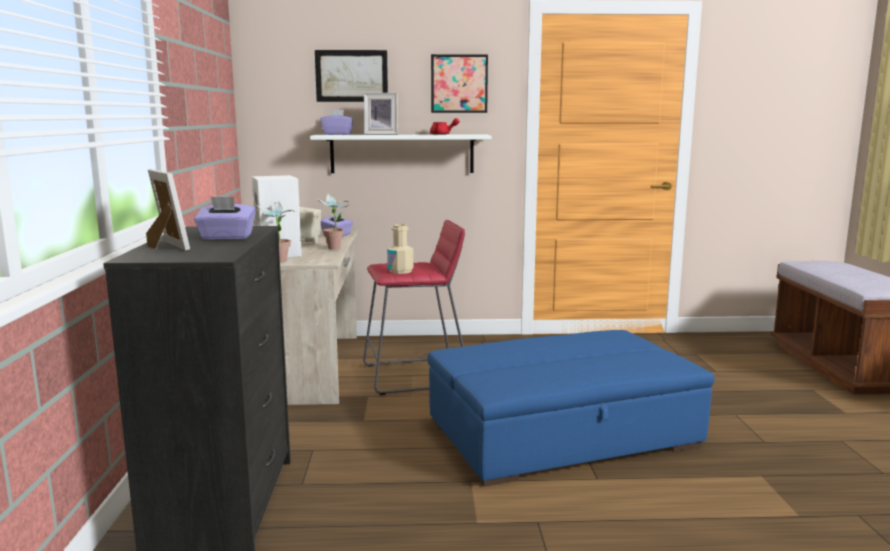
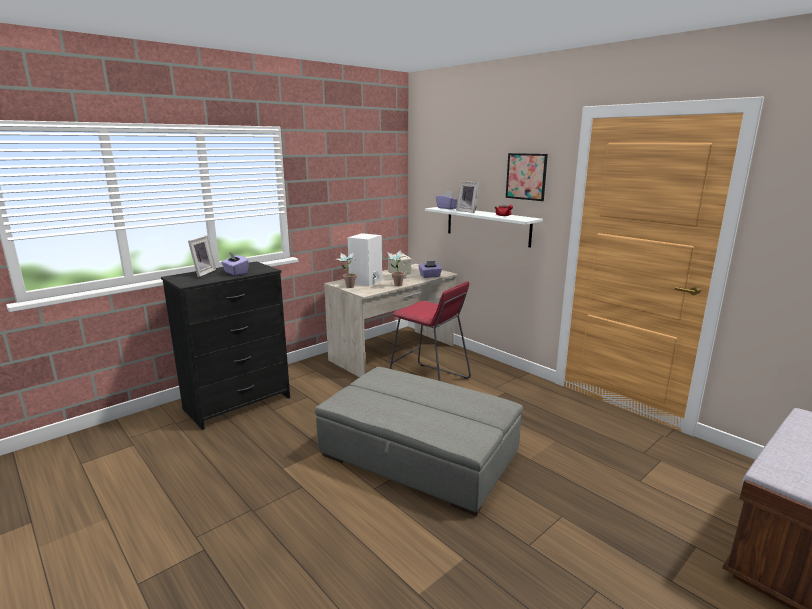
camera: 50 degrees right, 5 degrees up
(351, 76) = (462, 167): picture -> none
(400, 271) = (415, 310): beige bottle -> none
(563, 434) = (418, 455): blue ottoman -> grey ottoman

